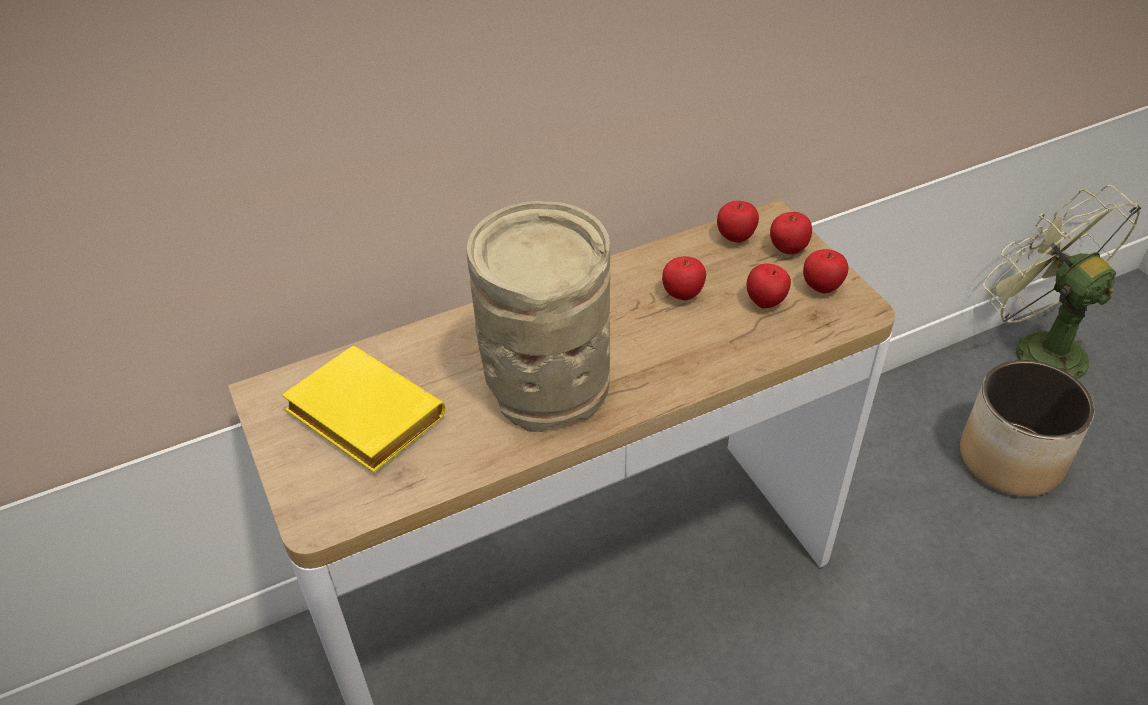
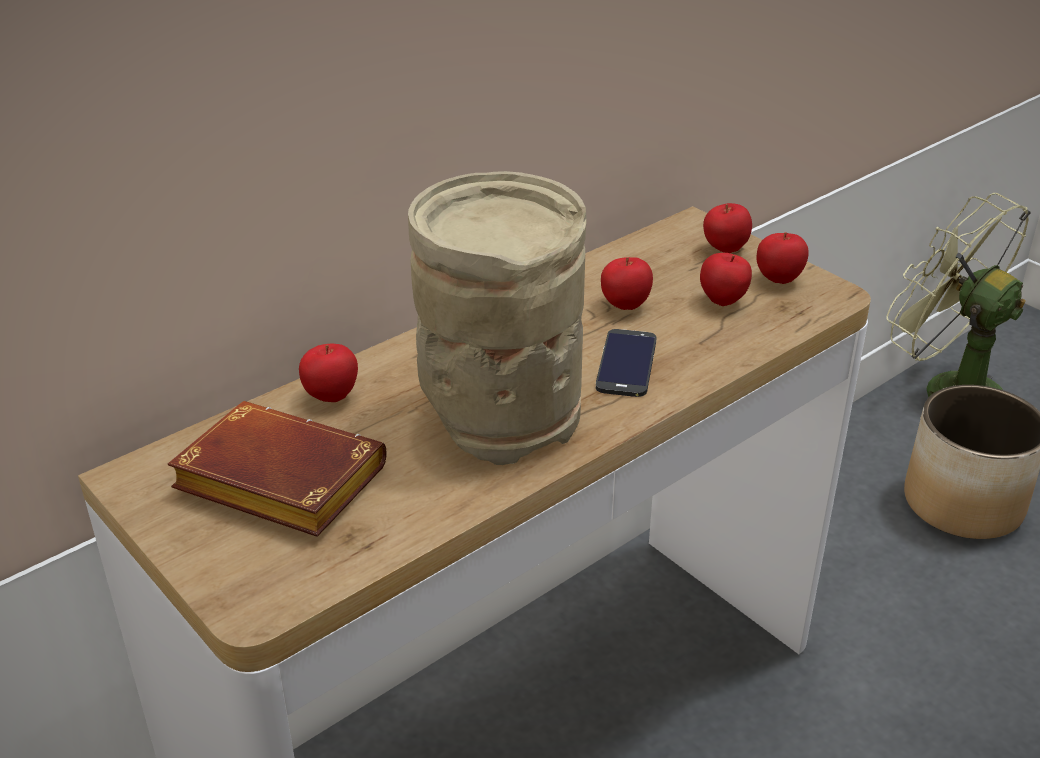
camera: 15 degrees left, 10 degrees down
(360, 417) = (274, 482): yellow book -> brown book
(662, 352) = (626, 363): none -> phone
(735, 238) = (661, 246): apple -> apple (331, 397)

